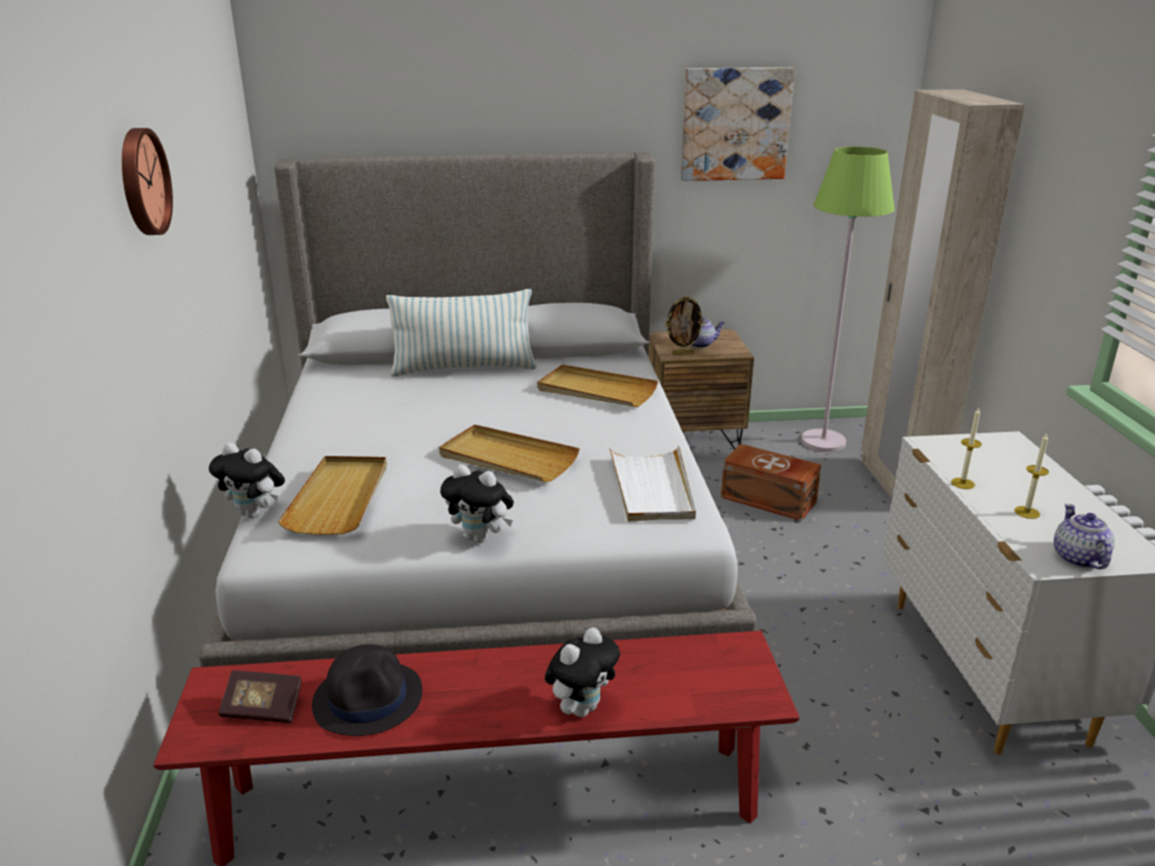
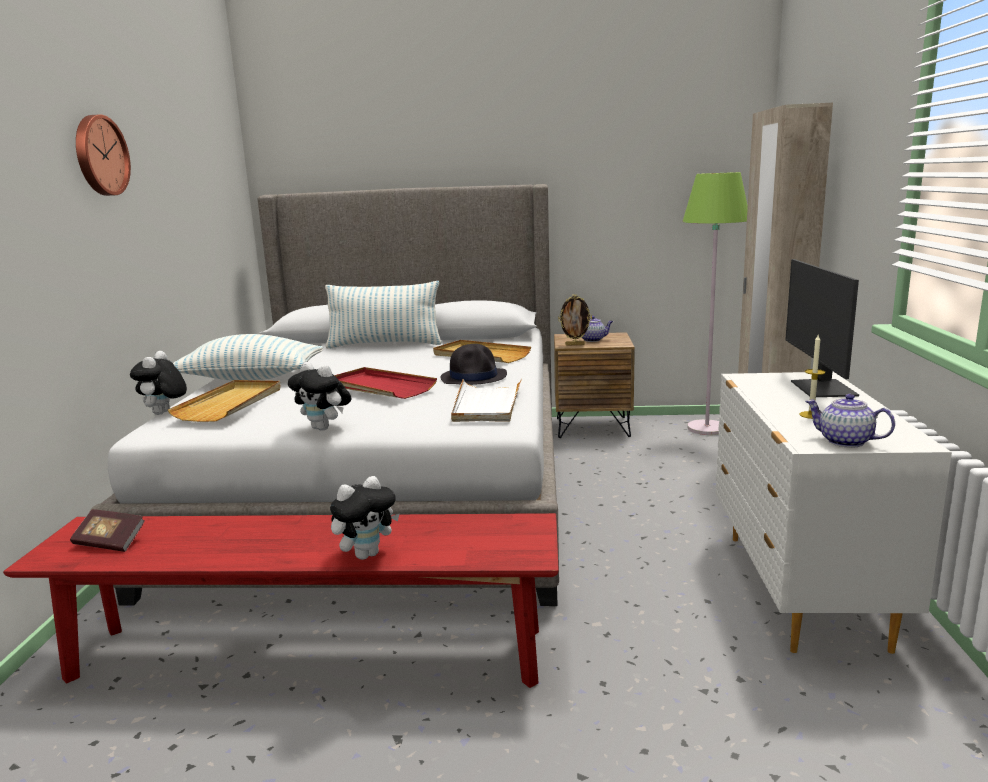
camera: 10 degrees right, 10 degrees down
(255, 513) = (164, 413): plush toy -> plush toy turned 60 degrees clockwise
(328, 441) = (250, 378): none -> pillow
(368, 698) = (196, 540): black hat -> black hat (474, 377)
(507, 458) = (379, 387): beige tray -> red tray
(735, 124) = (618, 161): picture -> none
(769, 500) = (642, 464): brown storage box -> none
(962, 483) = (759, 398): candle -> none
(1019, 464) = (821, 389): none -> monitor
(1077, 558) = (844, 441): teapot -> teapot turned 60 degrees counterclockwise

